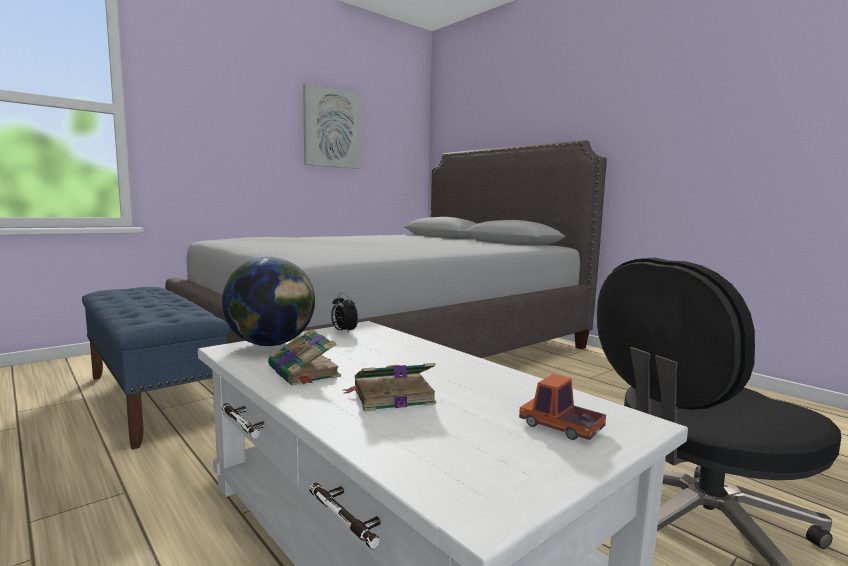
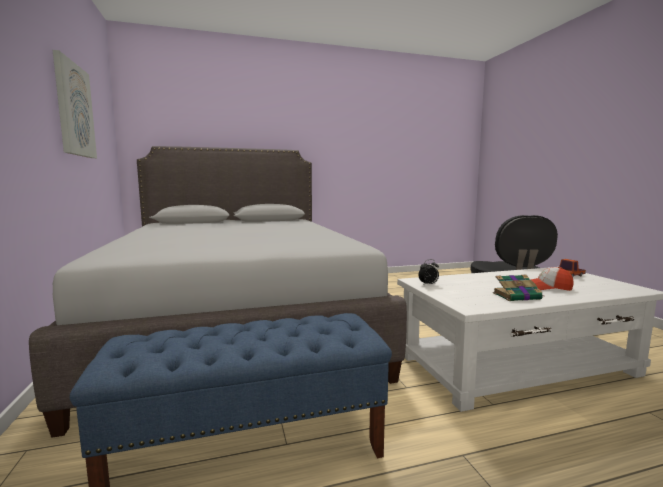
camera: 65 degrees left, 0 degrees up
(271, 345) = (459, 299): globe -> none
(391, 396) = (548, 287): book -> cap

